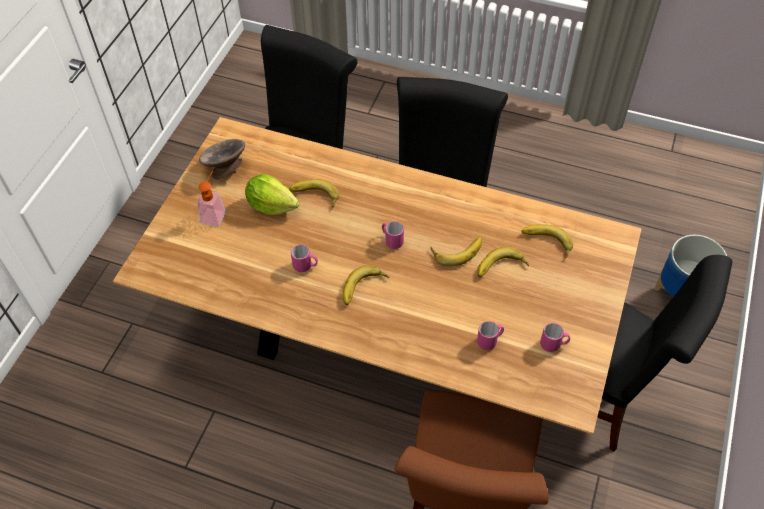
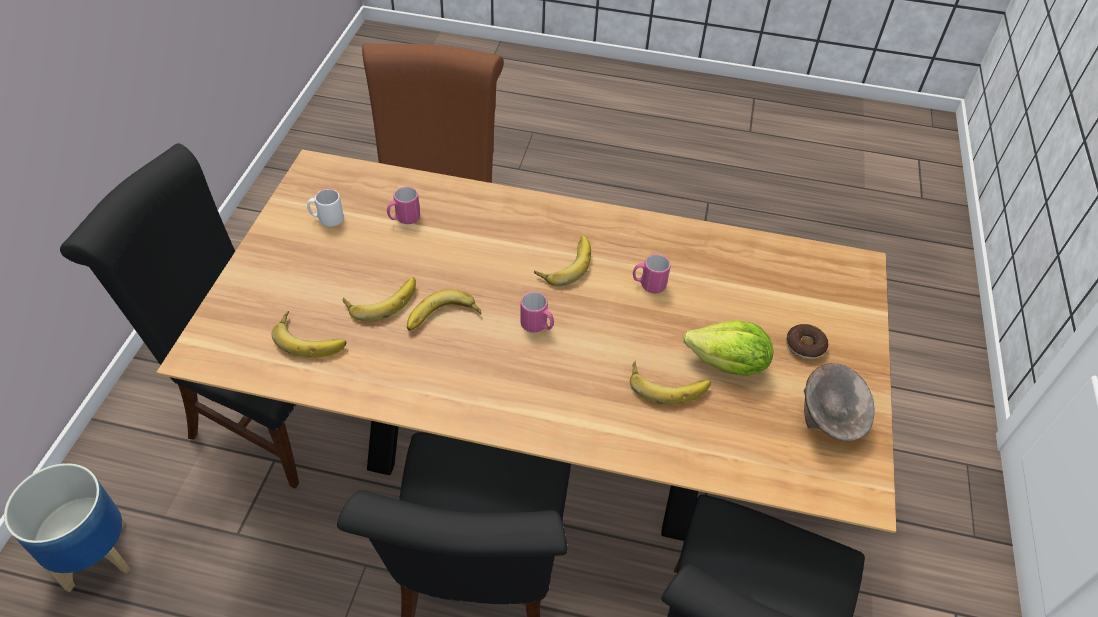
camera: 170 degrees right, 5 degrees down
(214, 214) = (805, 346): soap dispenser -> donut
(553, 344) = (327, 219): pink mug -> white mug

